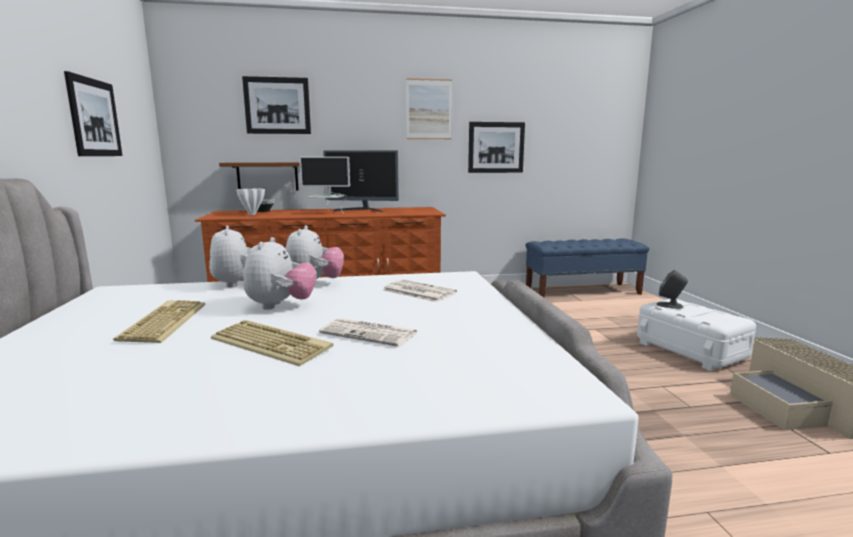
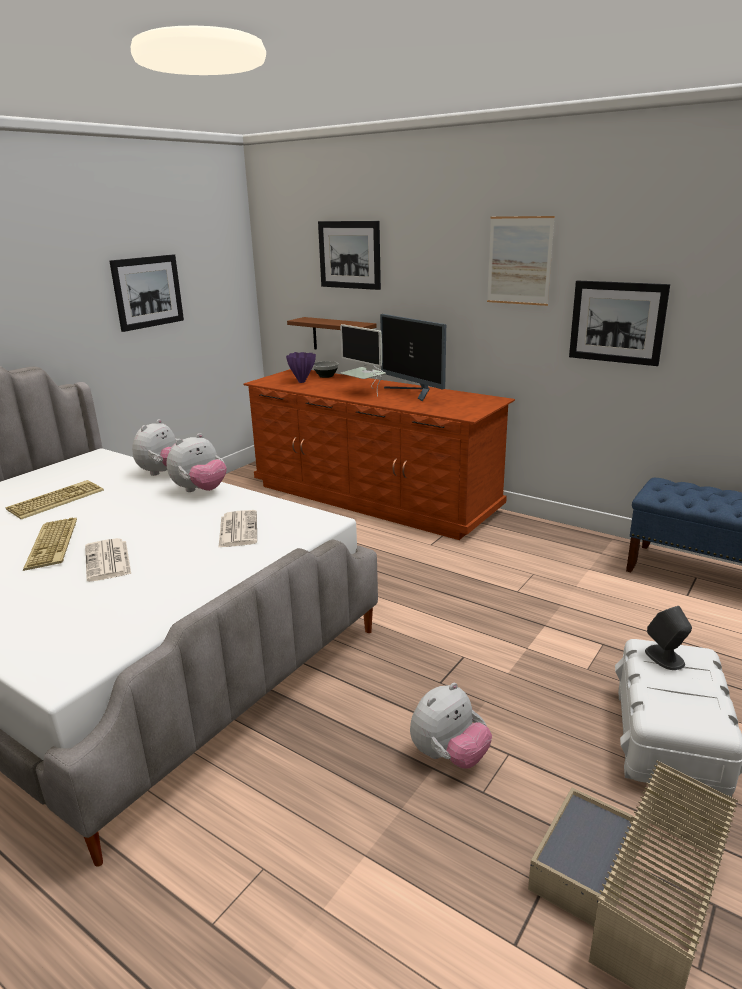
camera: 45 degrees right, 10 degrees up
(252, 214) = (302, 382): white vase -> purple vase
(281, 306) = (131, 509): plush toy -> plush toy (448, 756)

